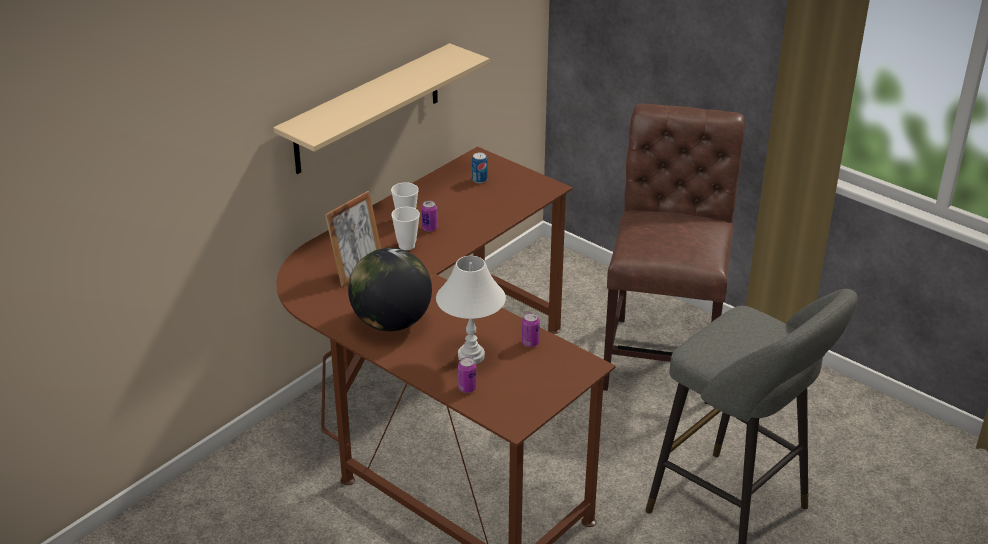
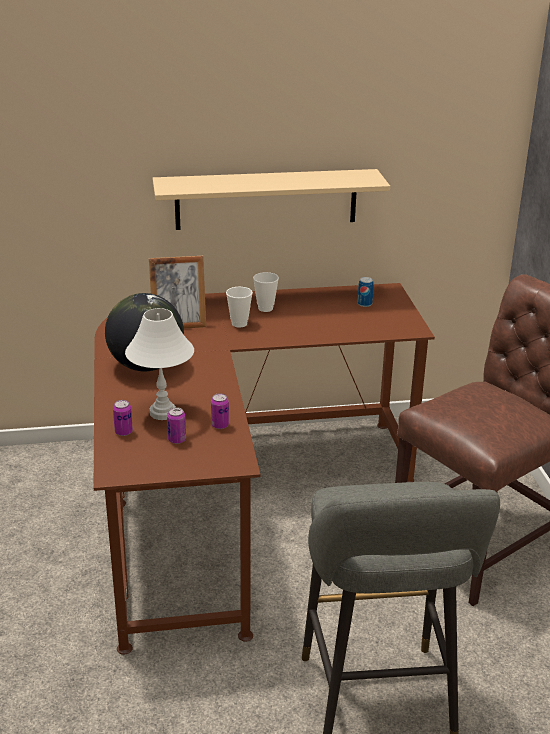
camera: 40 degrees right, 5 degrees down
(429, 228) = (274, 320): can -> can (177, 440)

